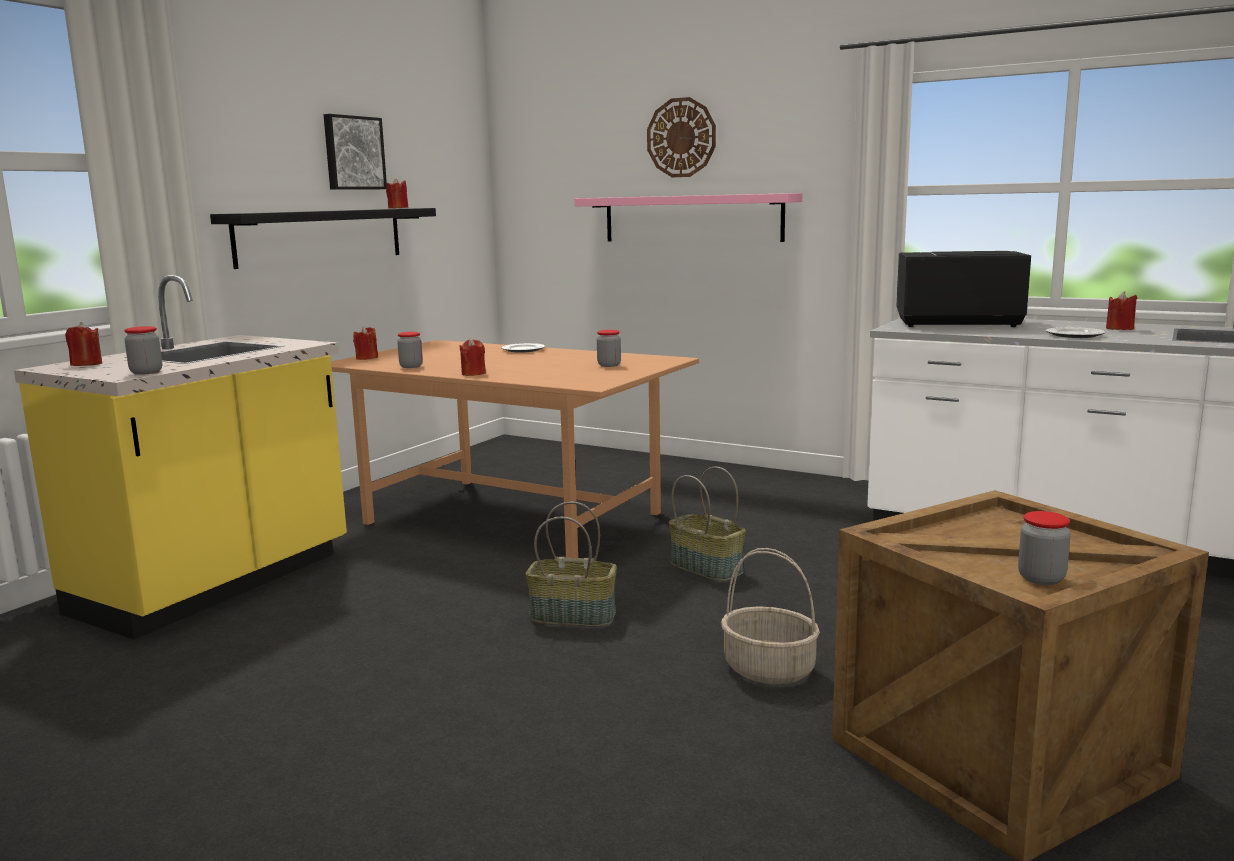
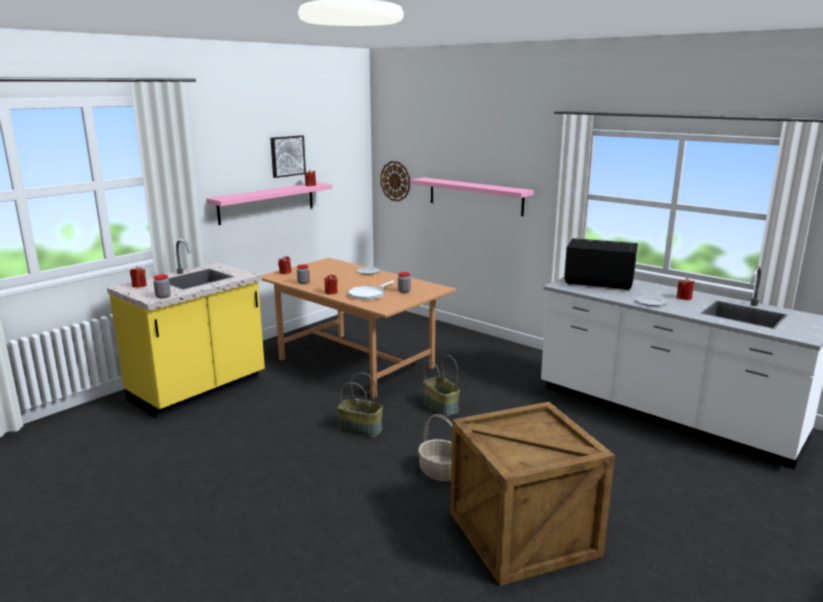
camera: 10 degrees right, 5 degrees up
(321, 236) = (267, 202): black shelf -> pink shelf
(546, 372) = (368, 294): none -> white frying pan
(681, 137) = (471, 149): wall clock -> wall clock (395, 181)
(1041, 578) = (526, 459): jar -> none

